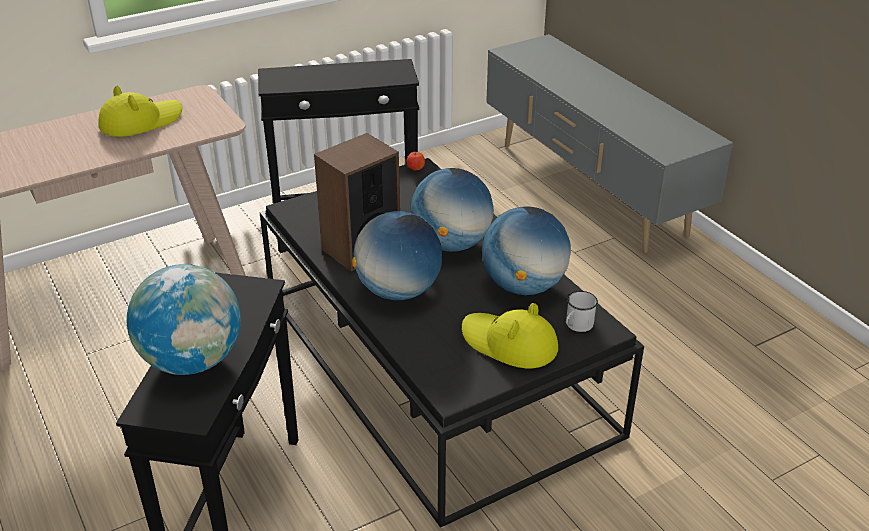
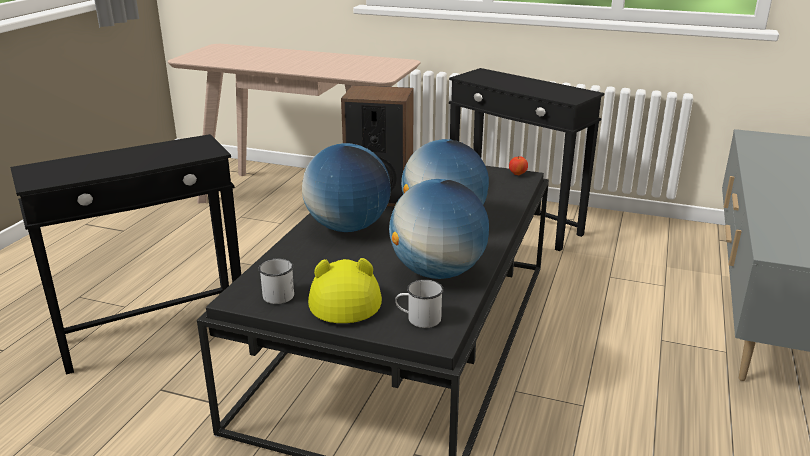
camera: 50 degrees right, 10 degrees down
(141, 122) = (342, 63): yellow hat -> none
(192, 360) = (99, 162): globe -> none
(466, 373) = (276, 293): none -> white mug

